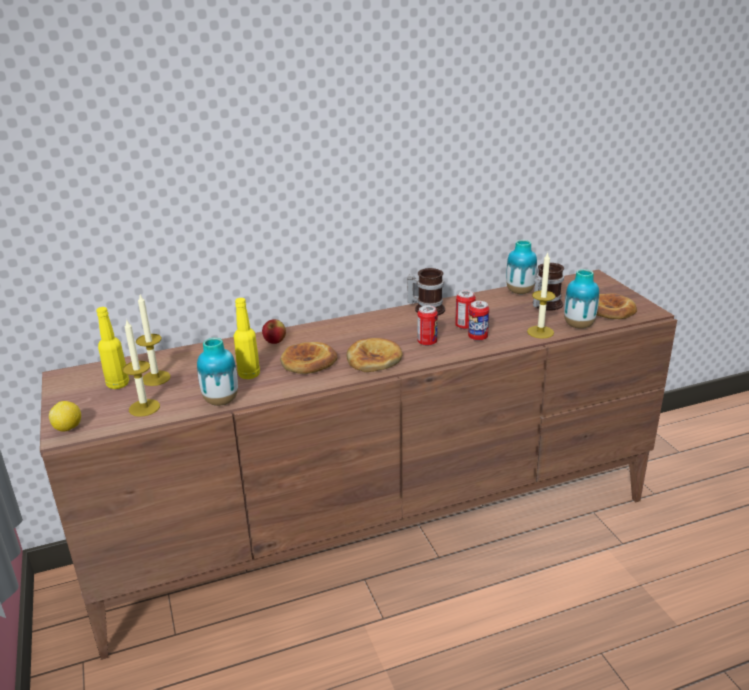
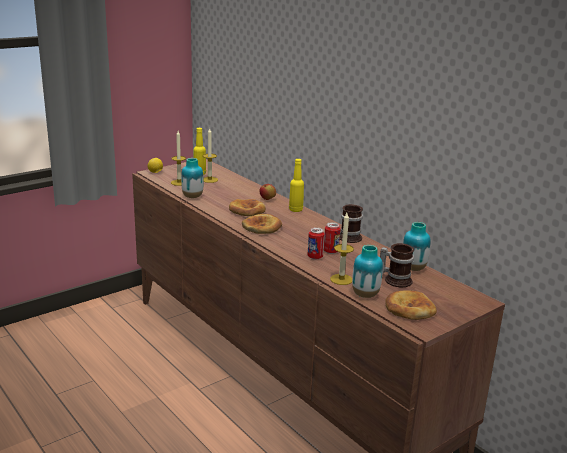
camera: 70 degrees right, 5 degrees down
(249, 375) = (224, 198): yellow bottle -> yellow bottle (295, 210)
(427, 342) = (295, 241): can -> none

